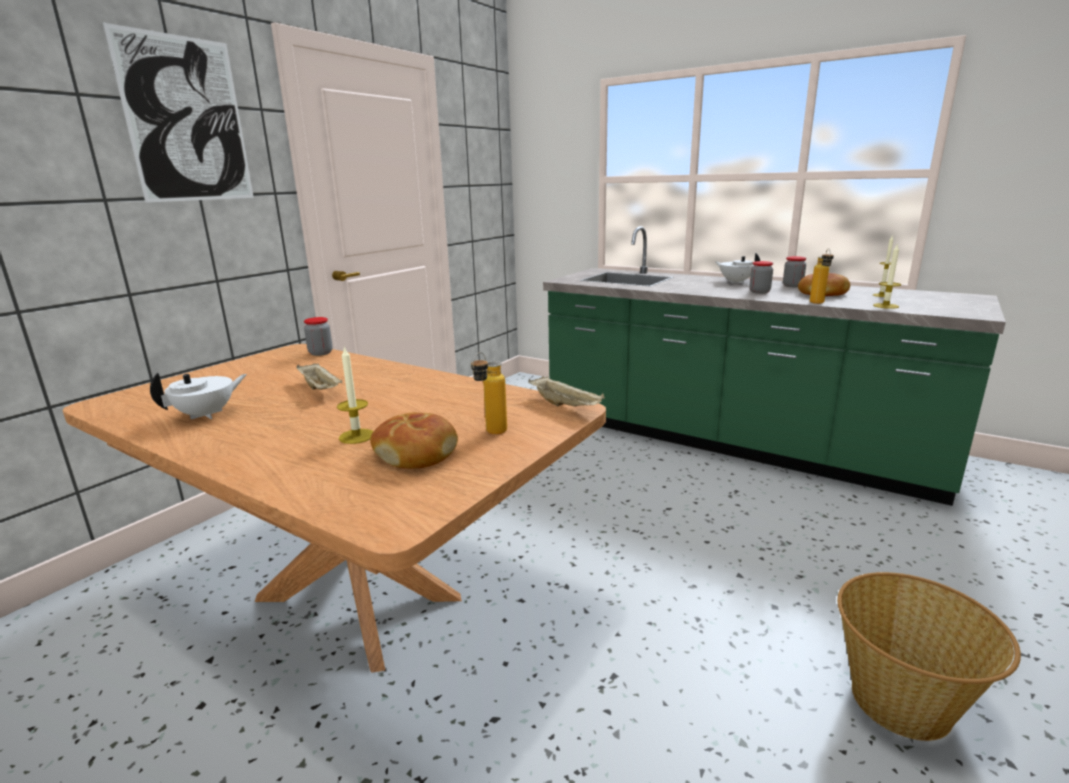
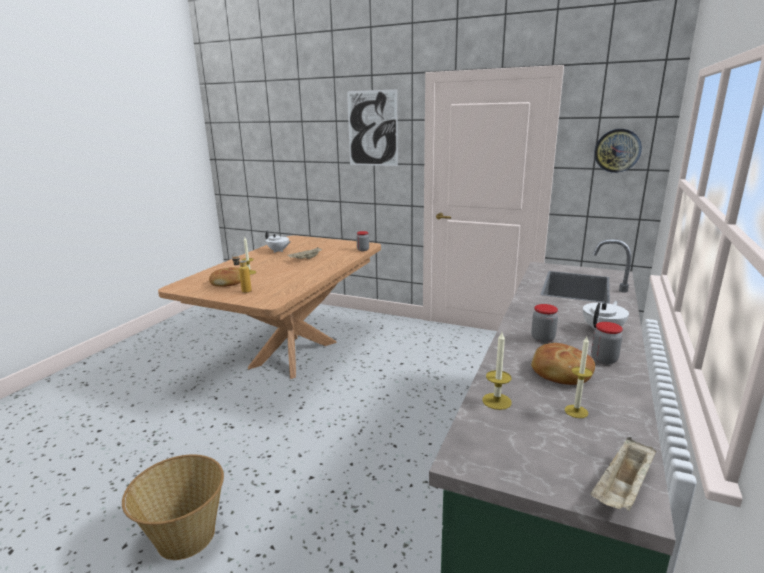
camera: 80 degrees right, 0 degrees up
(483, 164) = (617, 150): none -> wall clock
(566, 406) = (274, 301): beige tray -> beige tray (623, 489)
(818, 303) = (490, 363): bottle -> none

